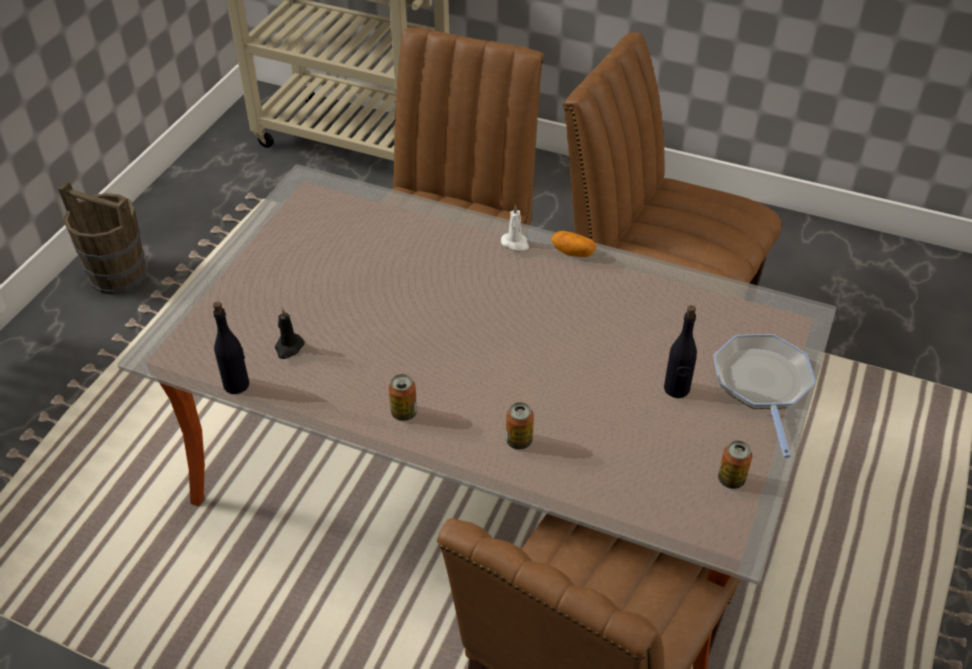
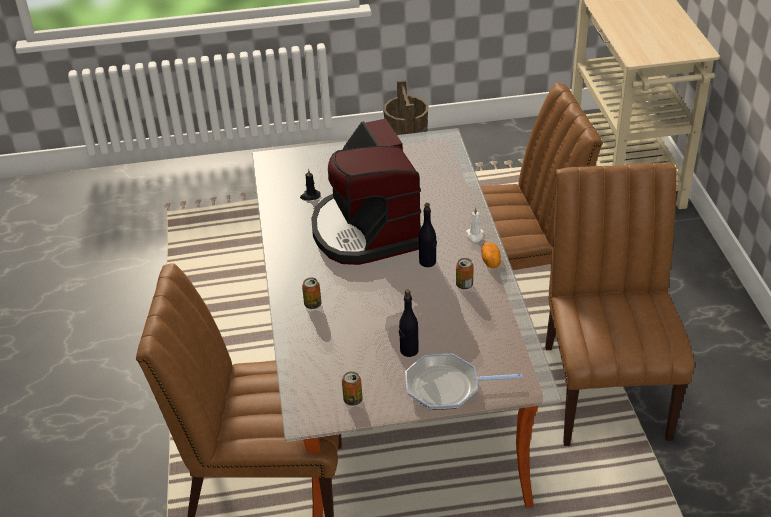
camera: 60 degrees right, 5 degrees down
(237, 384) = (270, 193): black bottle -> black bottle (428, 262)
(404, 412) = (298, 255): can -> can (464, 285)
(416, 326) = (366, 230): none -> coffee machine
(762, 384) = (447, 387): frying pan -> frying pan turned 150 degrees counterclockwise

